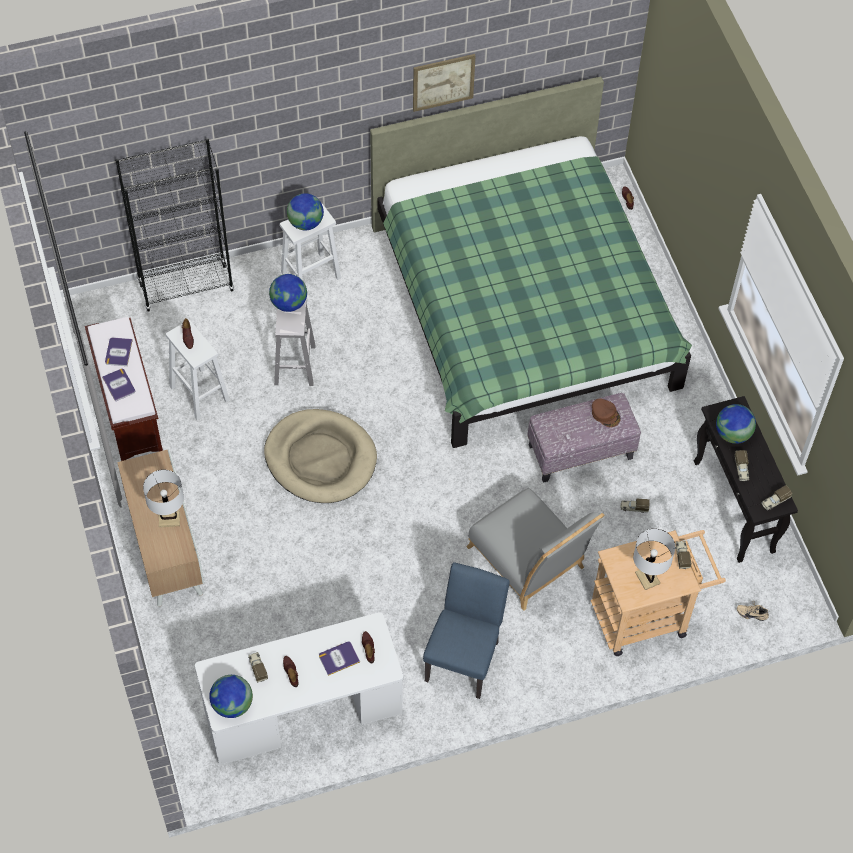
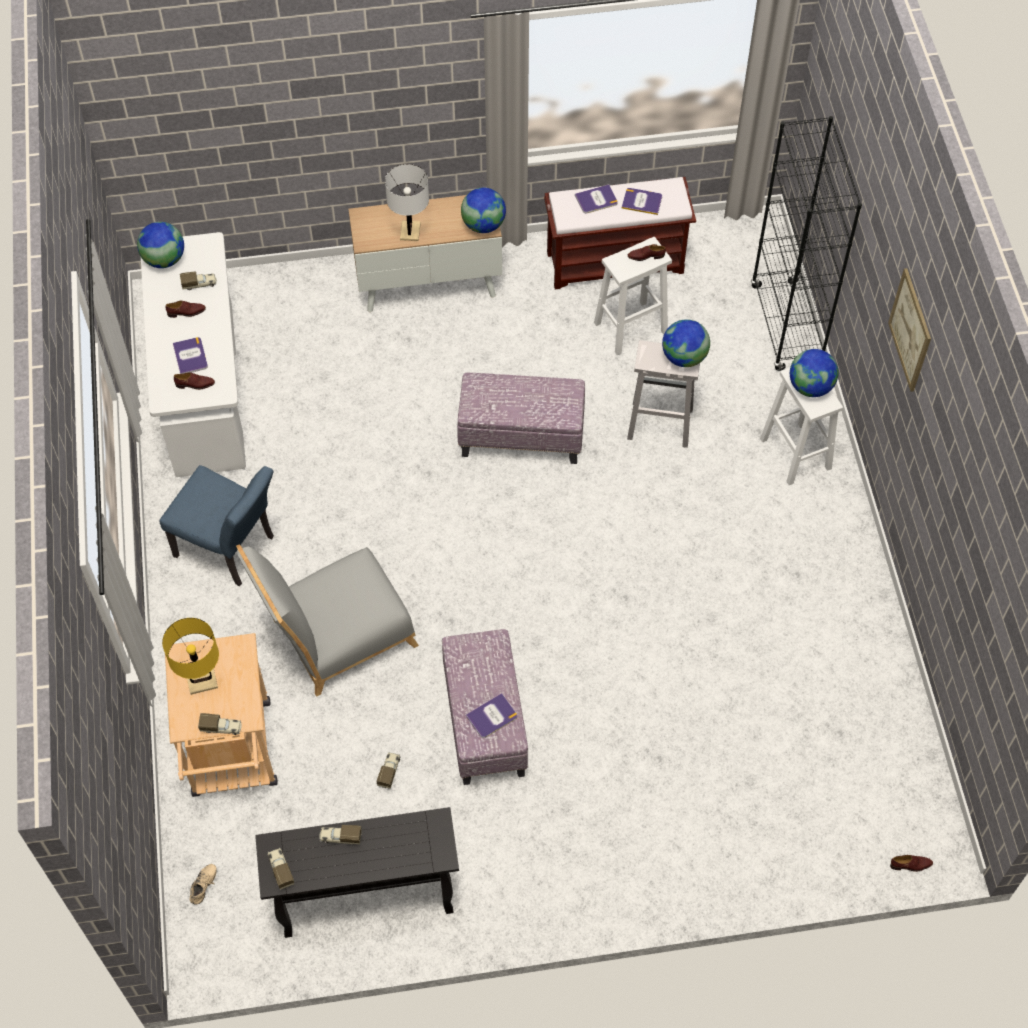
camera: 100 degrees right, 0 degrees up
(320, 459) = (522, 436): beige dog bed -> ottoman
(443, 82) = (956, 473): picture -> picture (910, 330)
(523, 307) = (723, 690): green bed -> none
(605, 414) = (492, 716): brown cap -> book
(647, 578) = (202, 681): white table lamp -> yellow table lamp
(732, 434) = (399, 838): globe -> globe (483, 225)

